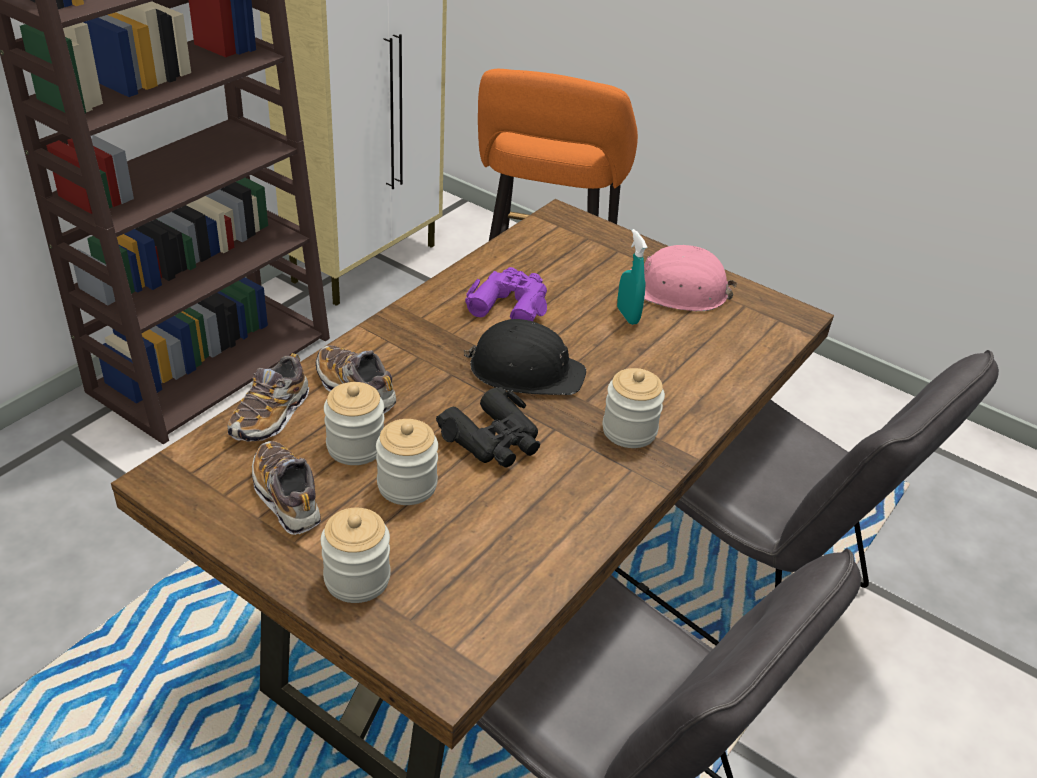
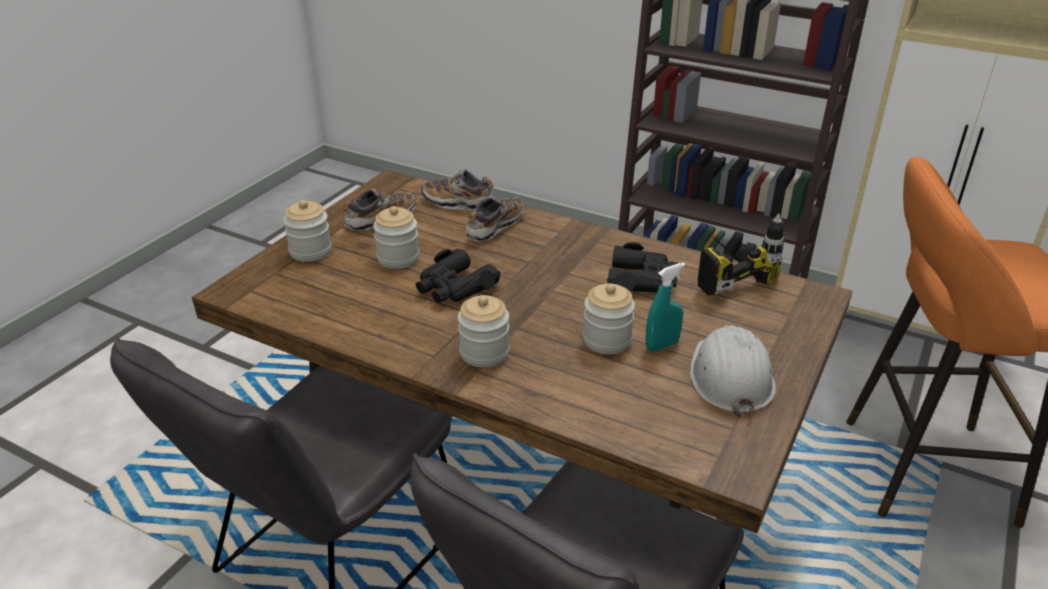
camera: 85 degrees right, 5 degrees down
(355, 447) = (433, 235): jar -> jar (607, 340)
(508, 253) = (723, 272): none -> power drill
(510, 303) = (642, 279): purple binoculars -> black binoculars
(525, 370) = (548, 294): black hard hat -> none
(677, 290) = (729, 377): pink hard hat -> white hard hat

